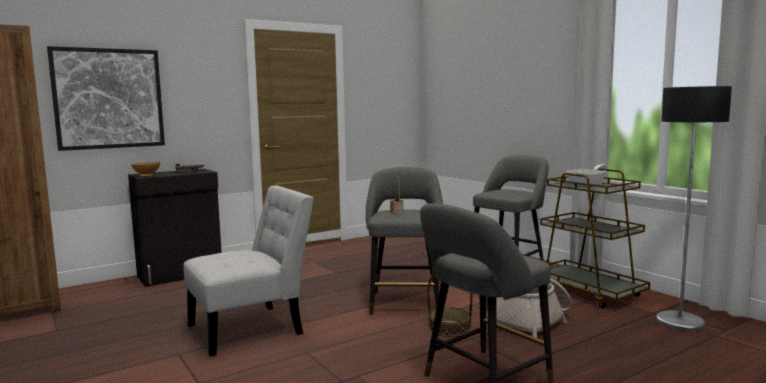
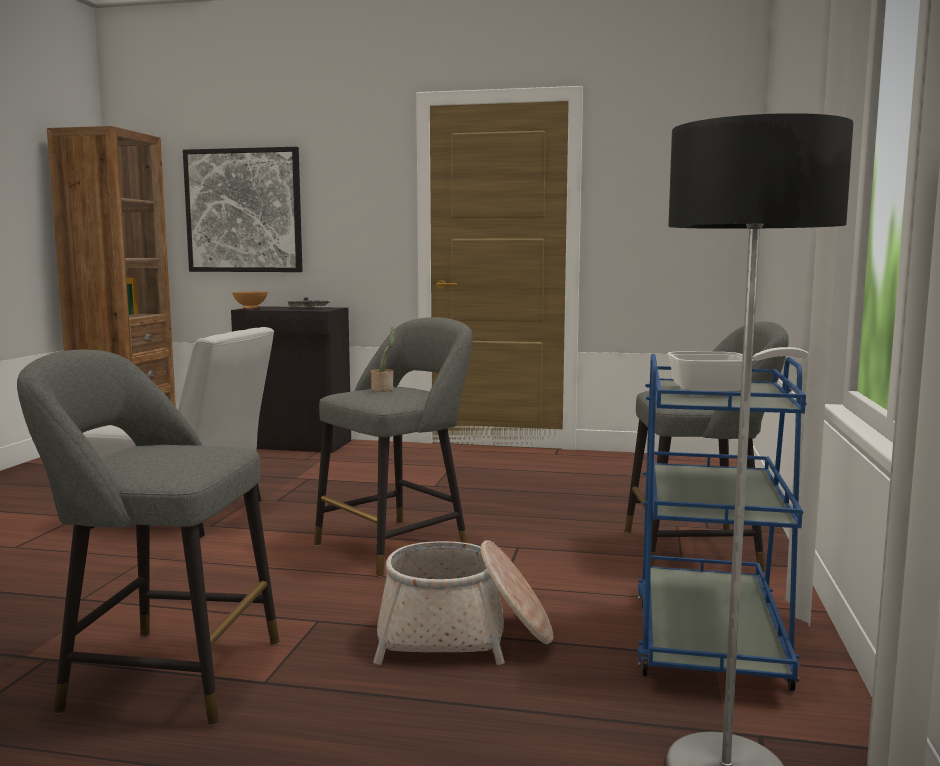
camera: 45 degrees right, 0 degrees up
(449, 328) = (338, 597): basket -> none
(588, 292) = (709, 641): brown cart -> blue cart

